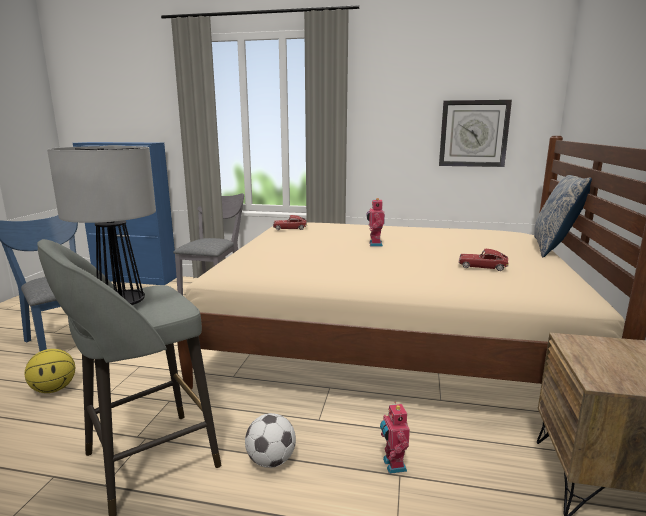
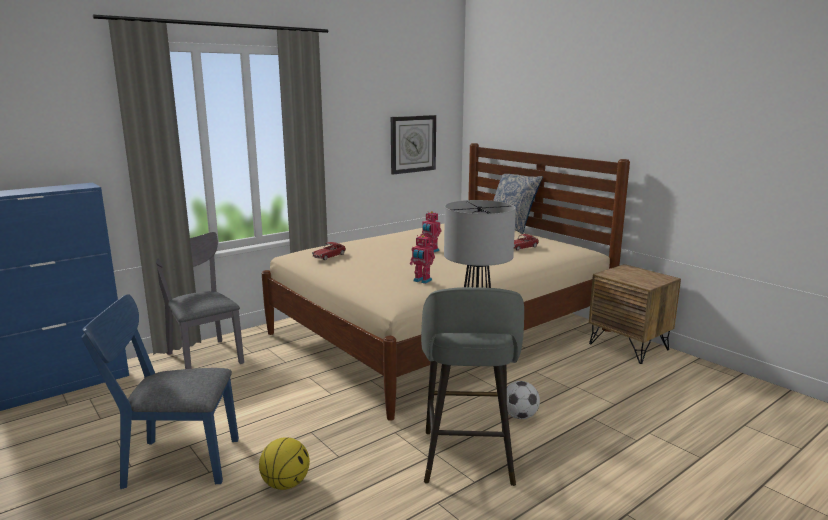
camera: 50 degrees left, 0 degrees up
(393, 465) = (565, 384): toy robot -> toy robot (422, 281)

